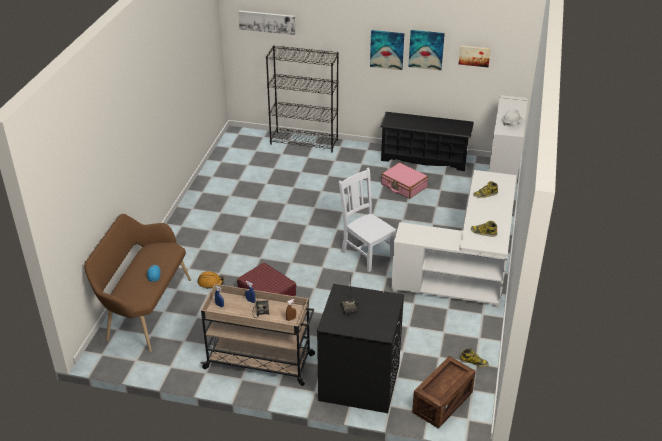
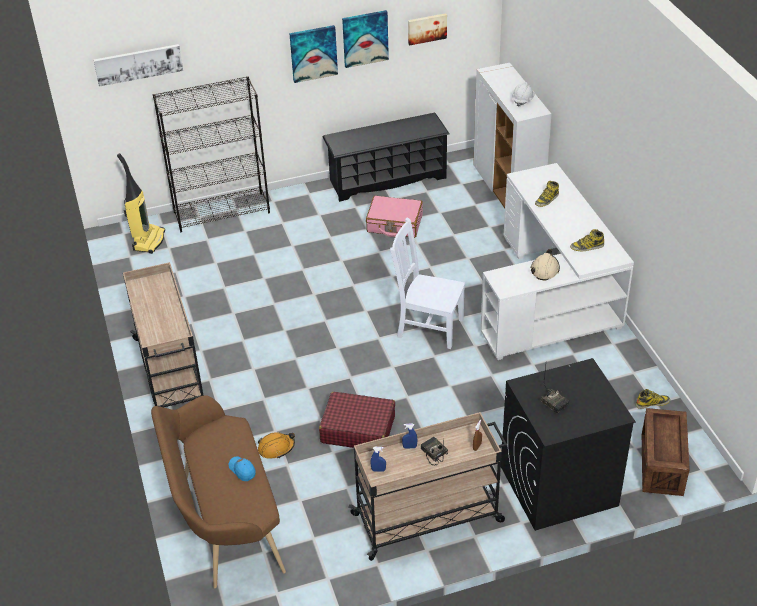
camera: 30 degrees left, 5 degrees up
(192, 218) = (171, 373): none -> beige cart
(248, 142) = (148, 240): none -> vacuum cleaner
(442, 236) = (545, 269): none -> beige hard hat

